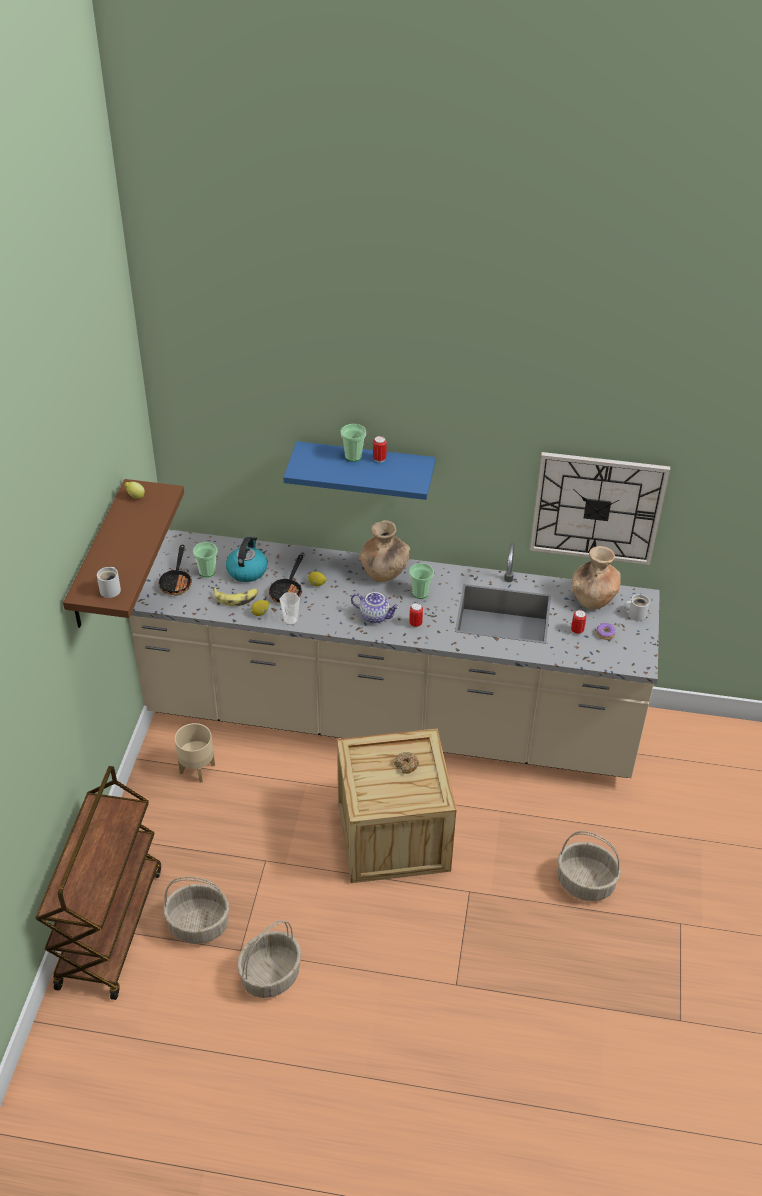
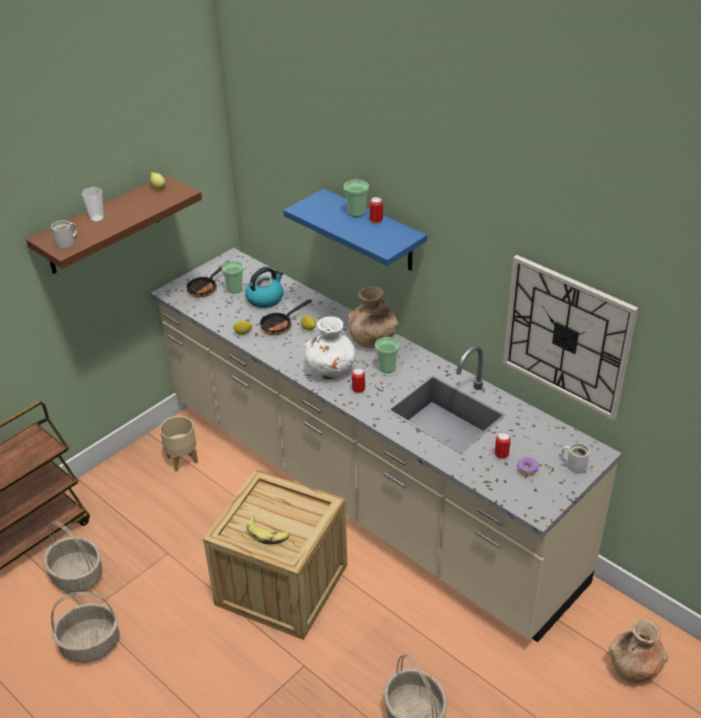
camera: 35 degrees right, 5 degrees down
(236, 598) = (236, 315): banana -> banana (267, 534)
(290, 620) = (260, 347): cup -> cup (97, 218)
(375, 616) = (331, 370): teapot -> white vase
(406, 765) = (292, 516): donut -> none
(593, 598) = (544, 433): brown vase -> brown vase (634, 668)

